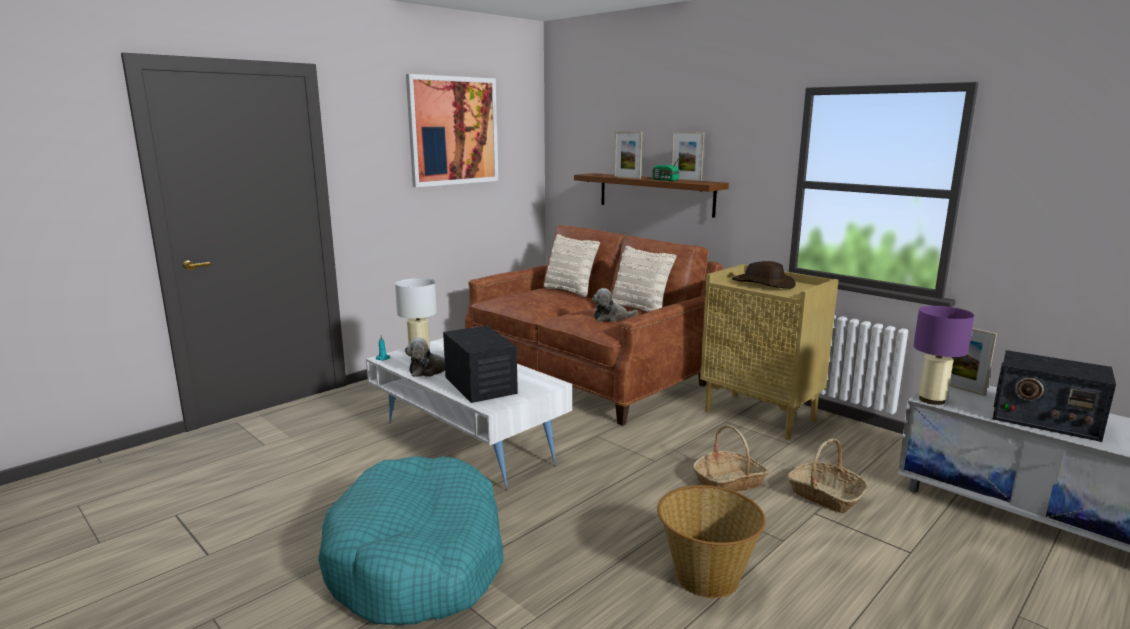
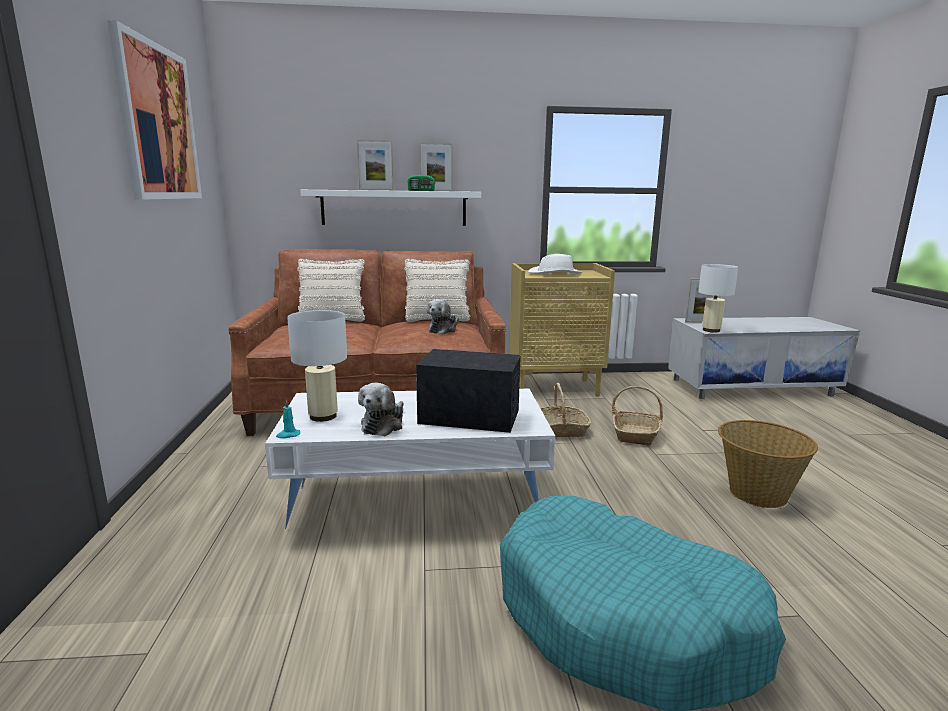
camera: 50 degrees left, 0 degrees up
(655, 194) = (394, 208): brown shelf -> white shelf
(763, 284) = (555, 273): brown hat -> white hat
(825, 496) = (684, 418): basket -> basket (558, 430)
(931, 400) = (710, 330): purple table lamp -> white table lamp
(1044, 420) = (763, 325): radio -> none

